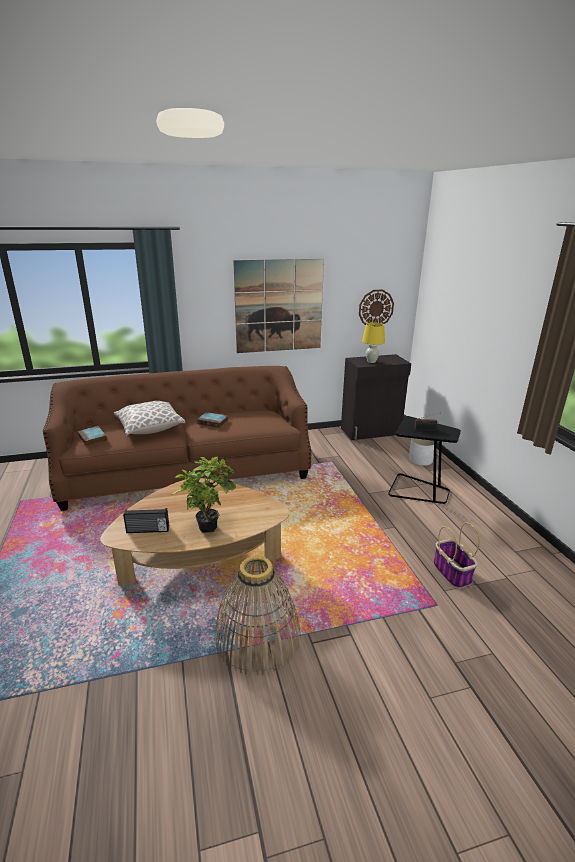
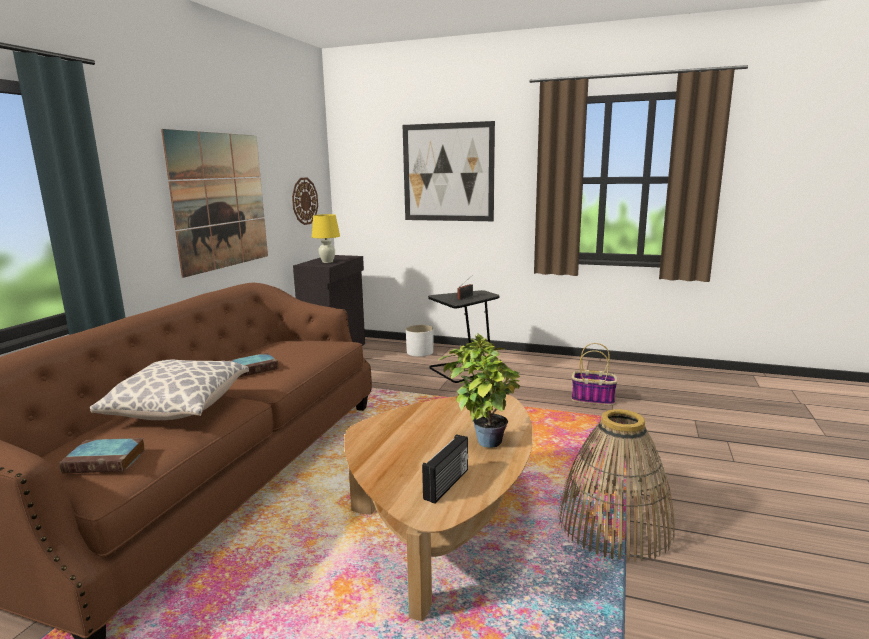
camera: 55 degrees left, 10 degrees down
(486, 306) = (448, 172): none -> picture

